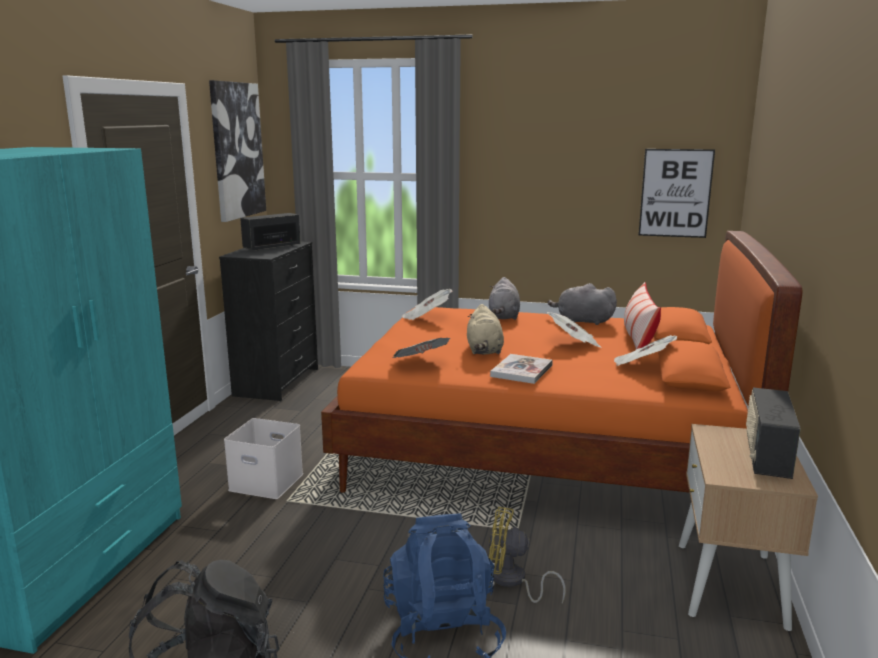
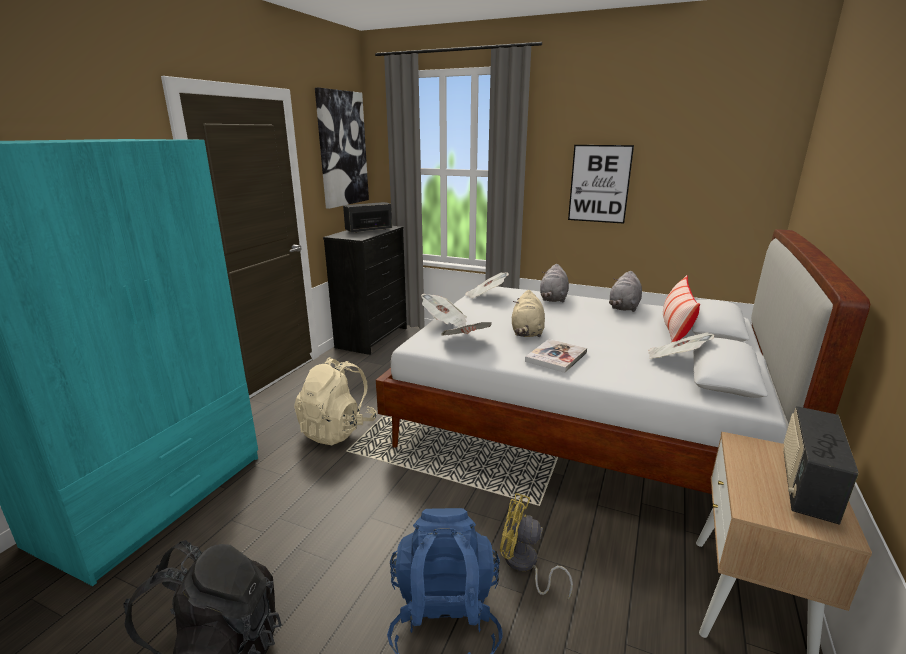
camera: 10 degrees right, 5 degrees up
(268, 481) = (337, 430): white storage box -> beige backpack
(545, 451) = (579, 422): orange bed -> white bed
(574, 343) = (612, 330): newspaper -> newspaper (445, 323)
(582, 321) = (624, 307): grey plush toy -> grey plush toy turned 90 degrees counterclockwise
(675, 193) = (725, 191): picture -> picture (599, 184)

